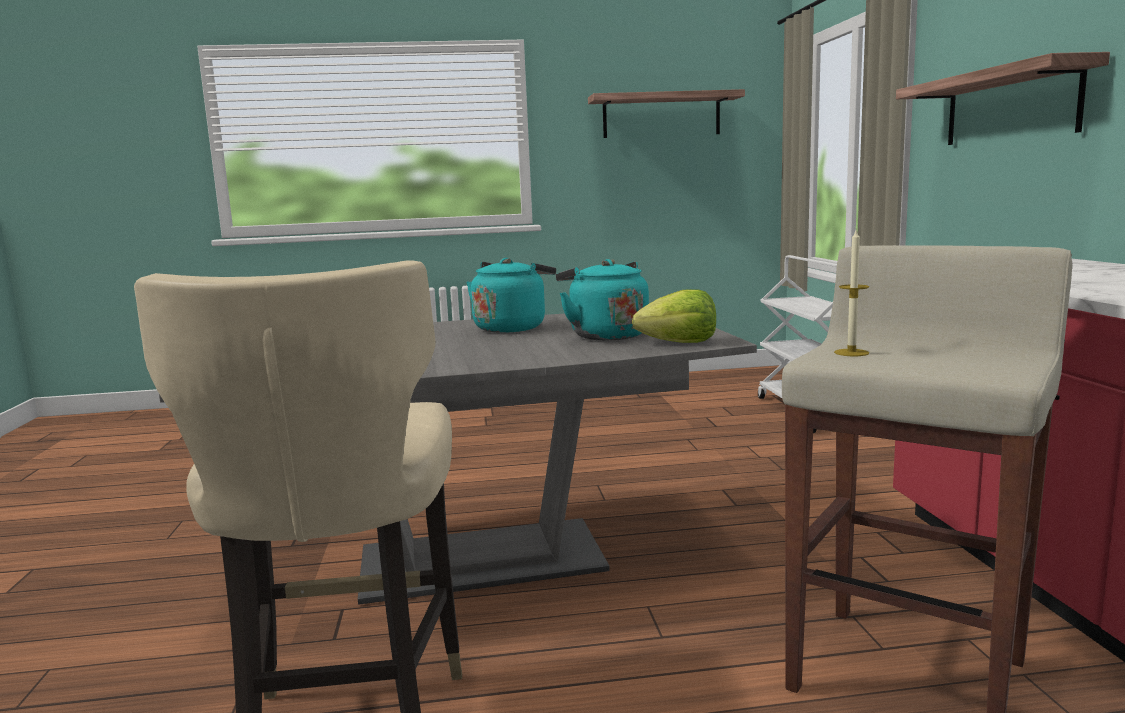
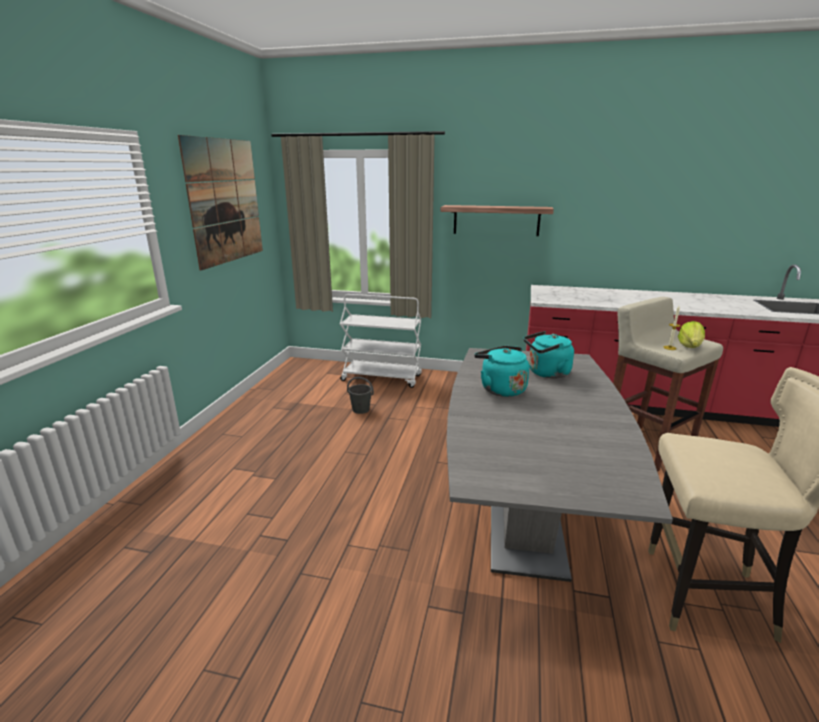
camera: 70 degrees left, 10 degrees up
(661, 115) = (225, 201): shelf -> picture
(680, 343) = (578, 364): lettuce -> lettuce (690, 347)
(688, 422) = (360, 409): none -> grey bucket

